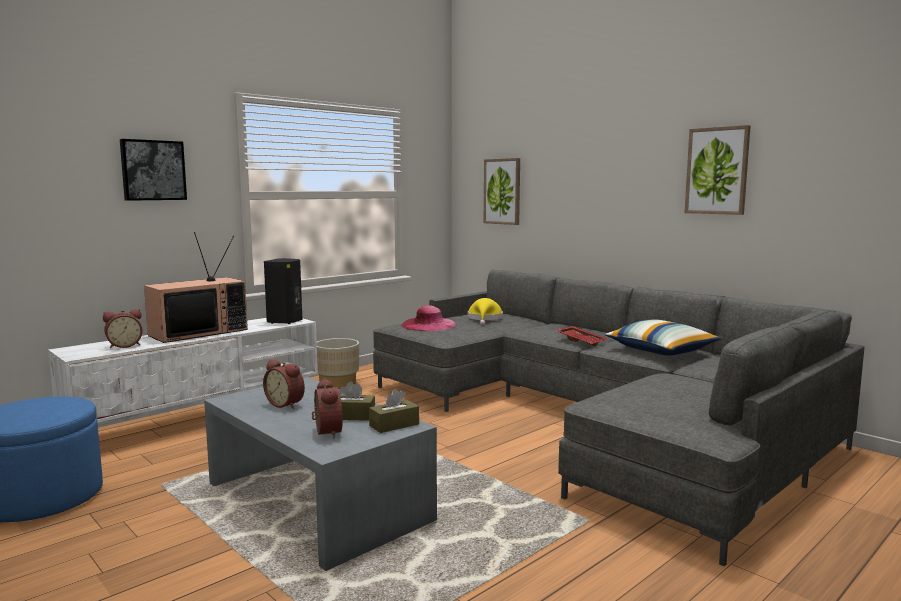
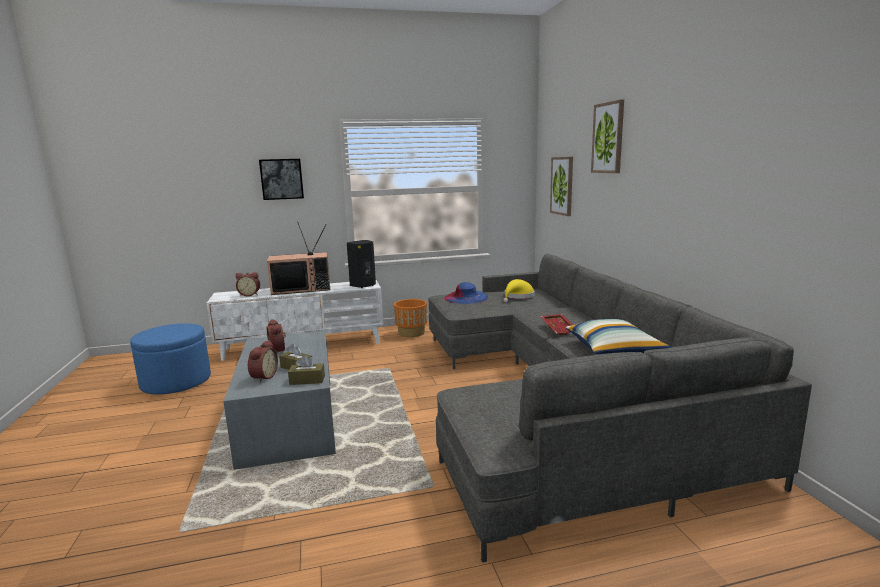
camera: 30 degrees right, 5 degrees up
(337, 384) = (411, 333): beige planter -> orange planter
(428, 325) = (466, 297): pink hat -> blue hat
(717, 171) = (703, 174): picture -> picture (608, 138)

